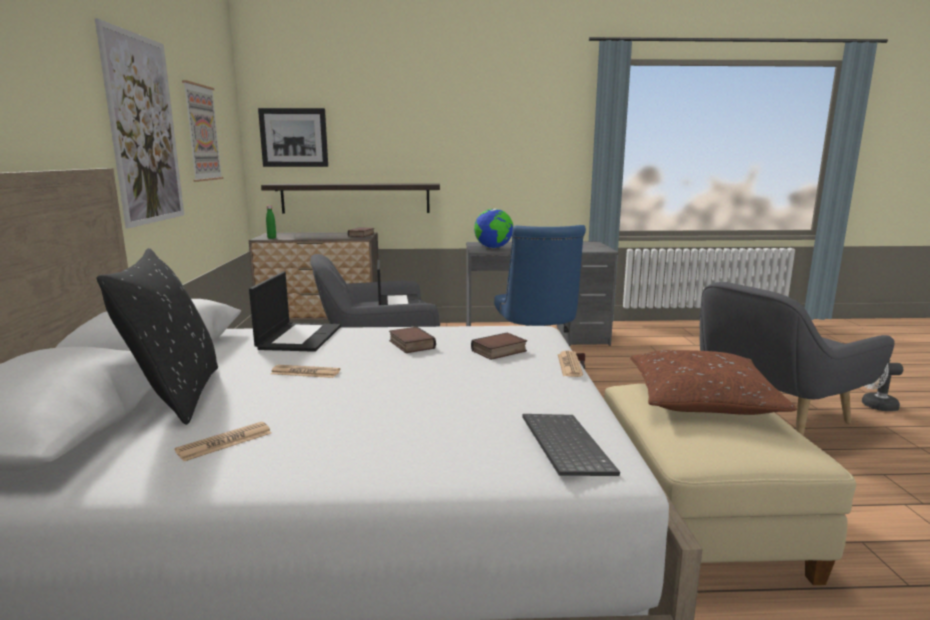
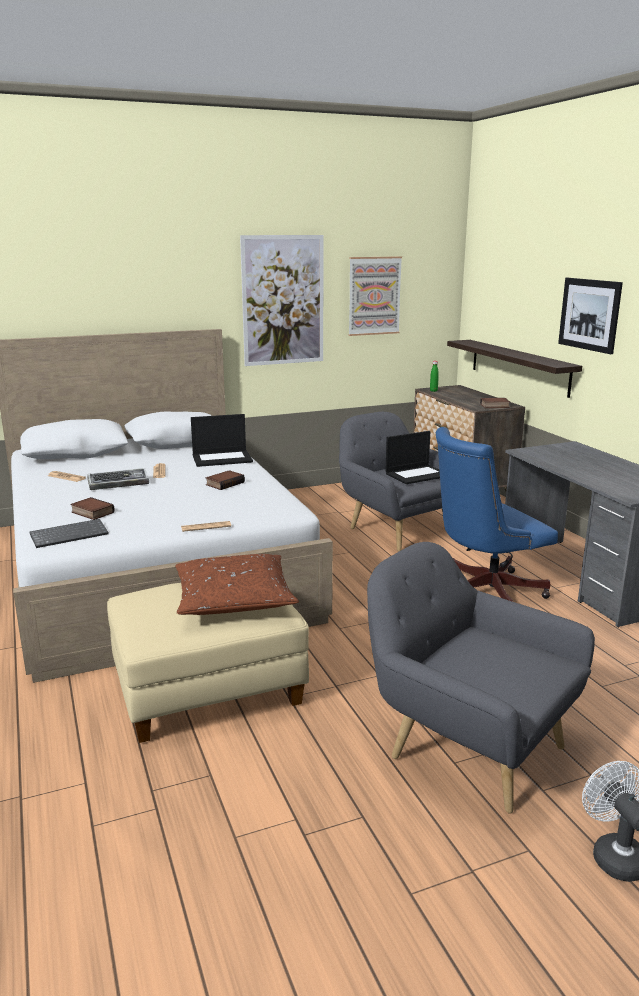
camera: 70 degrees right, 5 degrees up
(175, 396) = (116, 458): black pillow -> none
(294, 137) = (488, 297): picture -> picture (589, 314)
(330, 400) = (119, 483): none -> keyboard
(493, 248) = (551, 453): globe -> none
(499, 351) = (224, 506): book -> book (91, 512)

